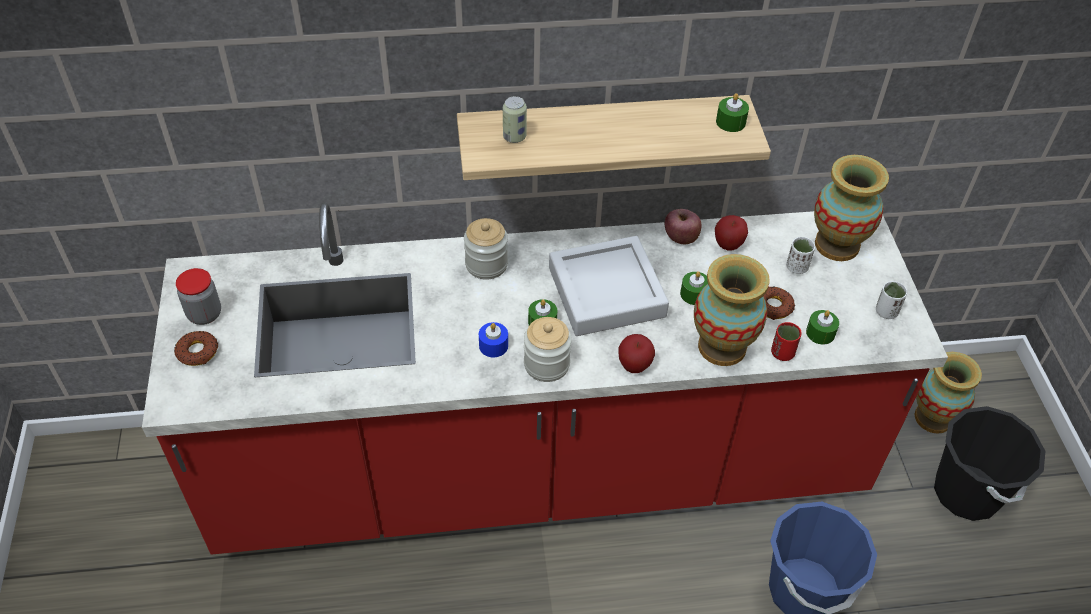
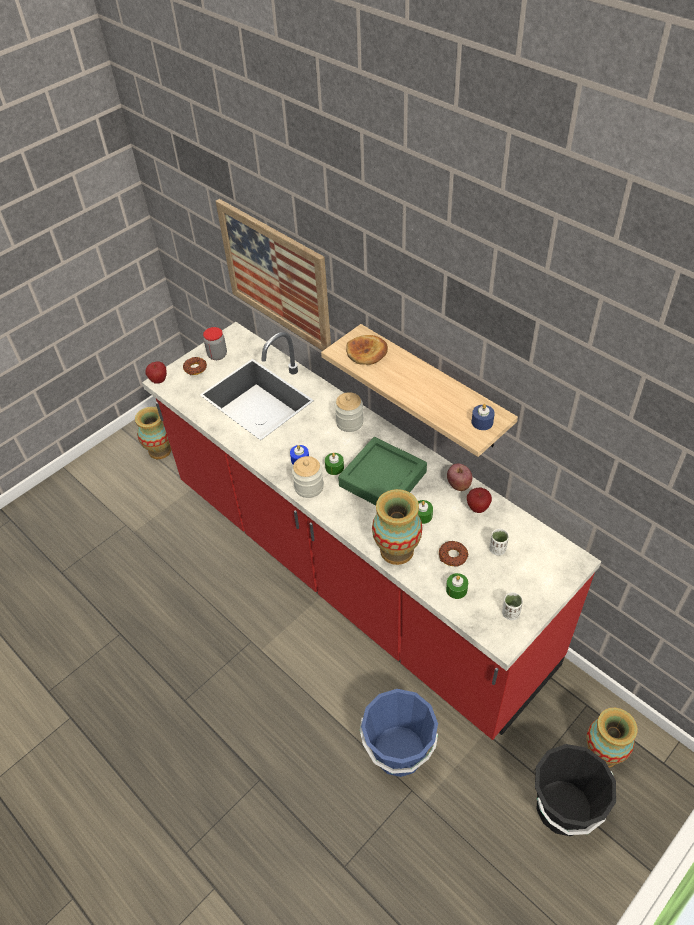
camera: 55 degrees right, 0 degrees up
(258, 129) = (276, 276): none -> picture
(514, 137) = (366, 352): can -> bread
(606, 292) = (382, 479): grey tray -> green tray
(634, 366) = (343, 522): apple -> apple (159, 380)
(730, 122) = (482, 422): green candle -> blue candle
(782, 353) = (421, 580): red cup -> none
(837, 245) = (539, 558): vase -> vase (160, 451)

